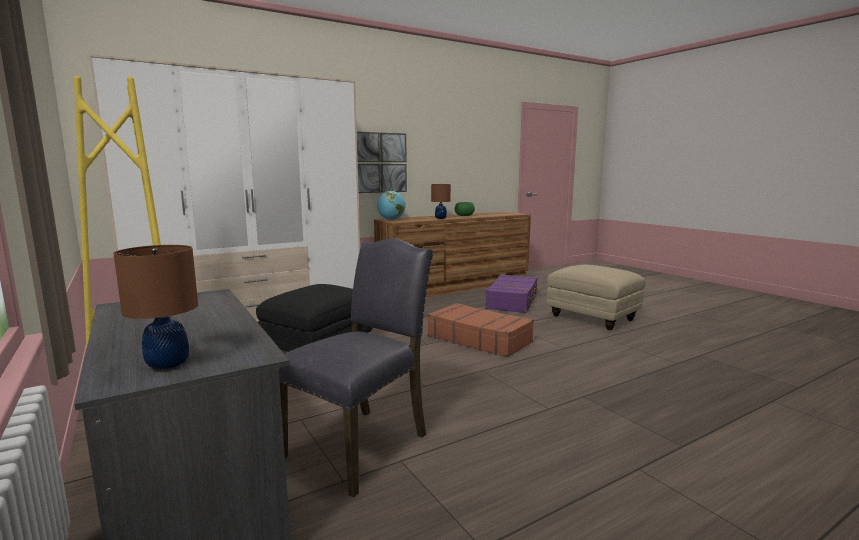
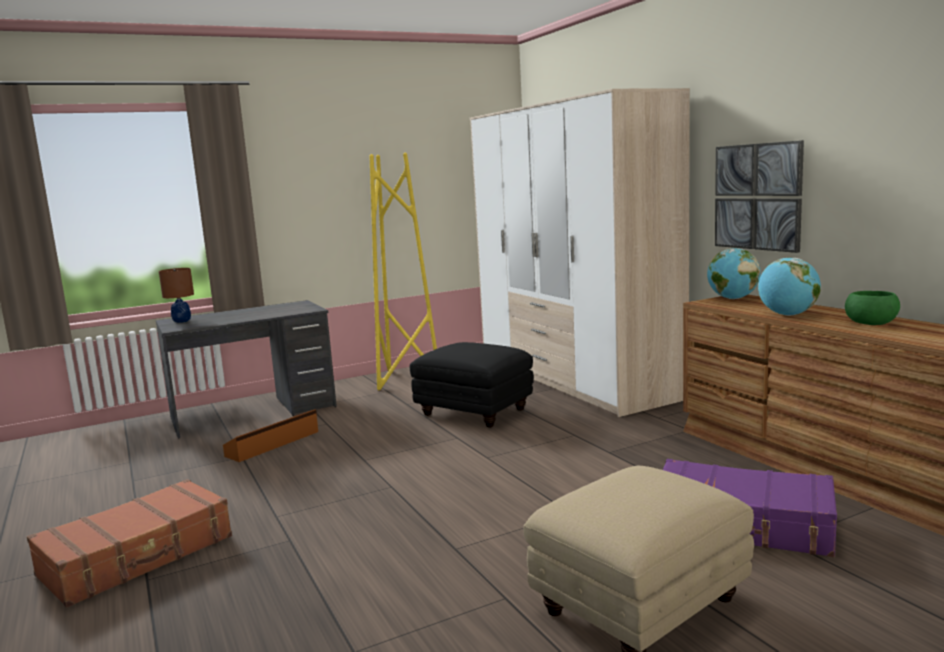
camera: 95 degrees right, 0 degrees up
(361, 445) = (273, 444): grey chair -> brown storage box
(441, 218) = (788, 315): brown table lamp -> globe
(479, 339) = (502, 487): brown suitcase -> brown suitcase (138, 556)

